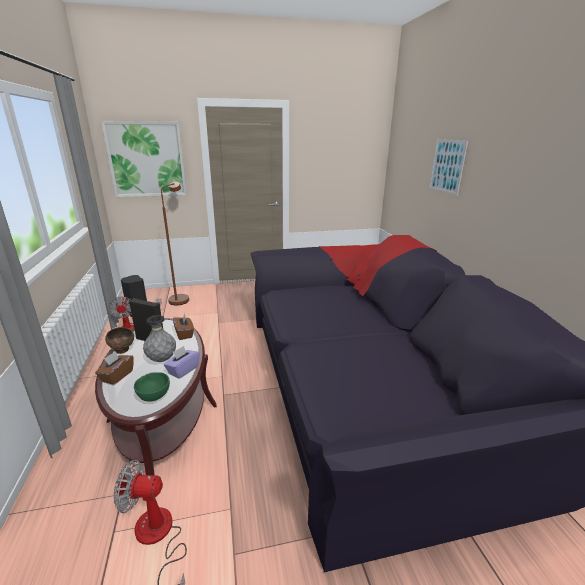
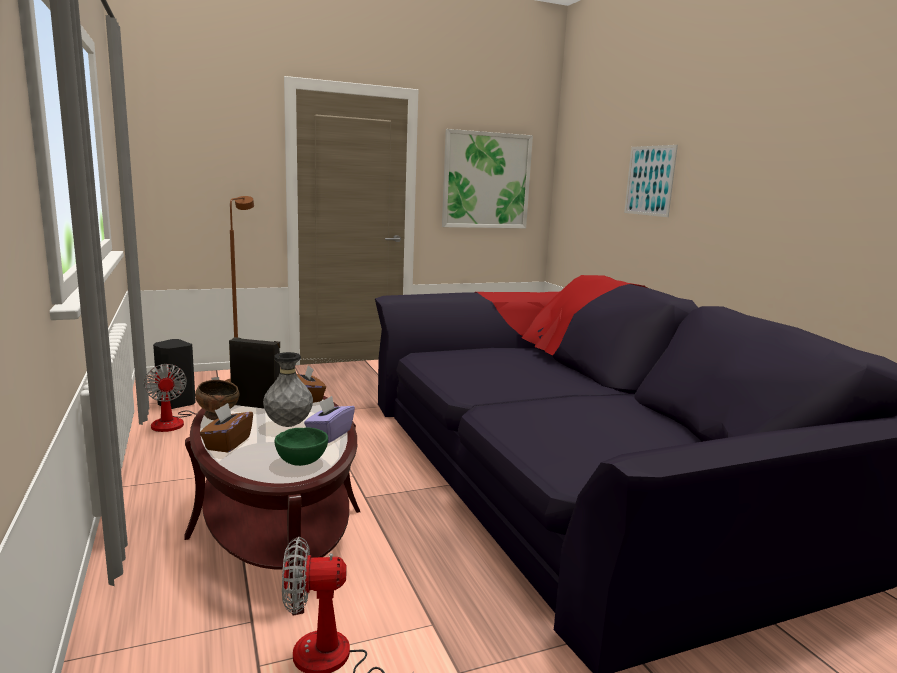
camera: 10 degrees left, 10 degrees down
(147, 160) = (199, 161): picture -> picture (486, 180)

